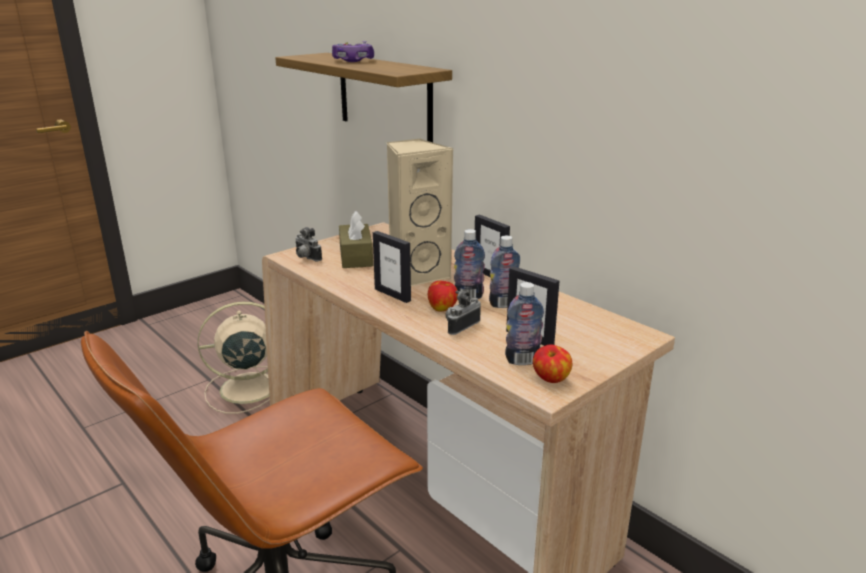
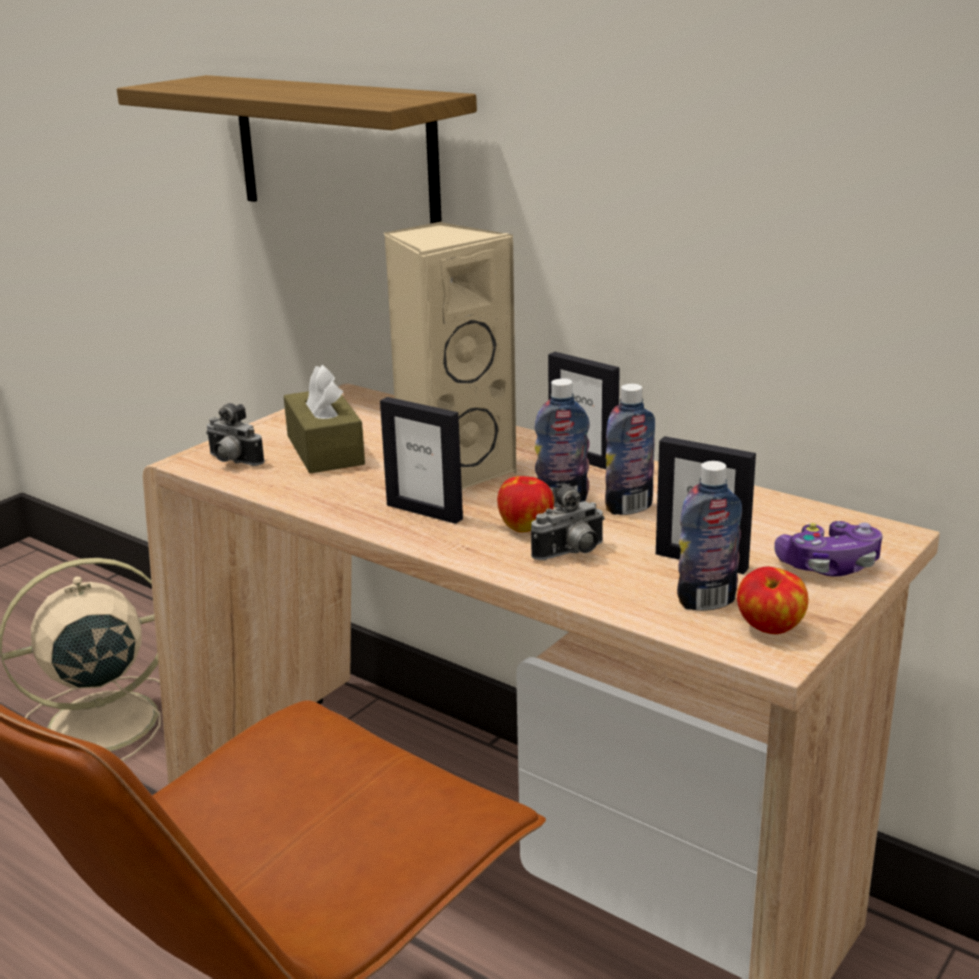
camera: 10 degrees left, 0 degrees up
(353, 61) = (277, 87): game controller -> game controller (829, 565)
(460, 326) = (571, 554): camera -> camera turned 150 degrees counterclockwise

